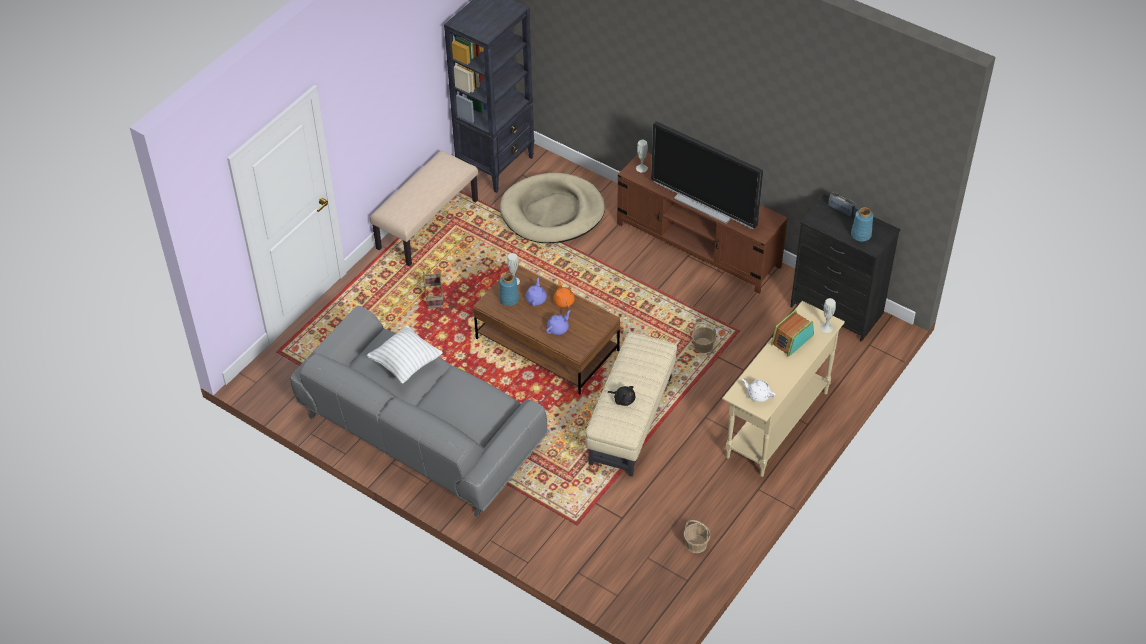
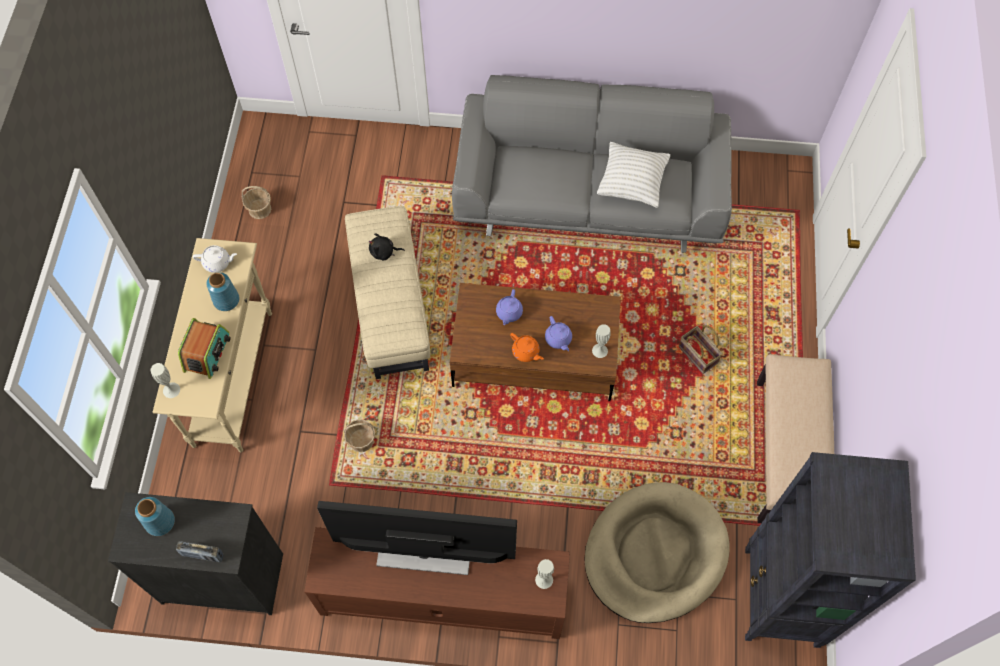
camera: 150 degrees right, 15 degrees up
(508, 299) = (588, 324): blue vase -> blue vase (226, 299)

